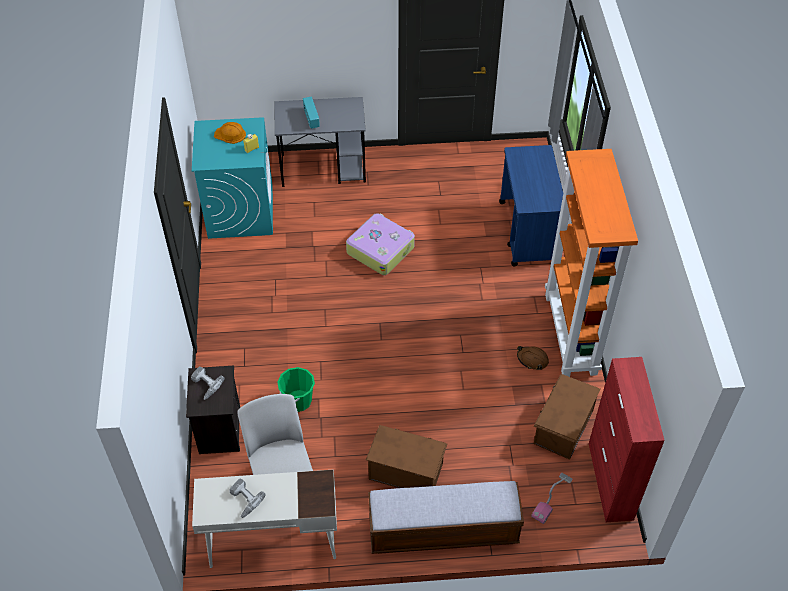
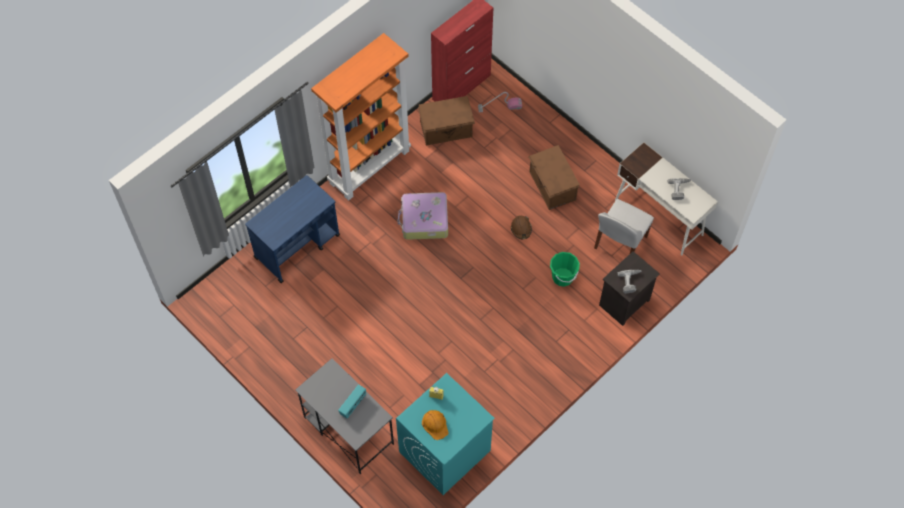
camera: 130 degrees left, 10 degrees up
(380, 249) = (396, 326): suitcase -> suitcase (424, 220)
(443, 531) = (570, 143): bench -> none
(532, 359) = (410, 174): brown hard hat -> brown hard hat (521, 229)

